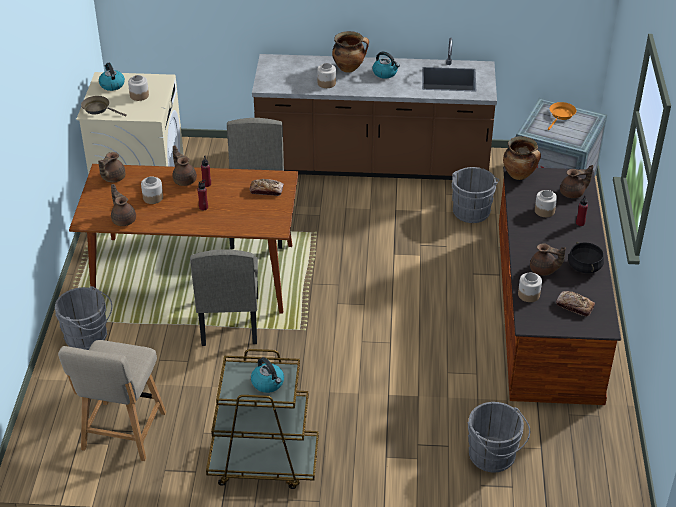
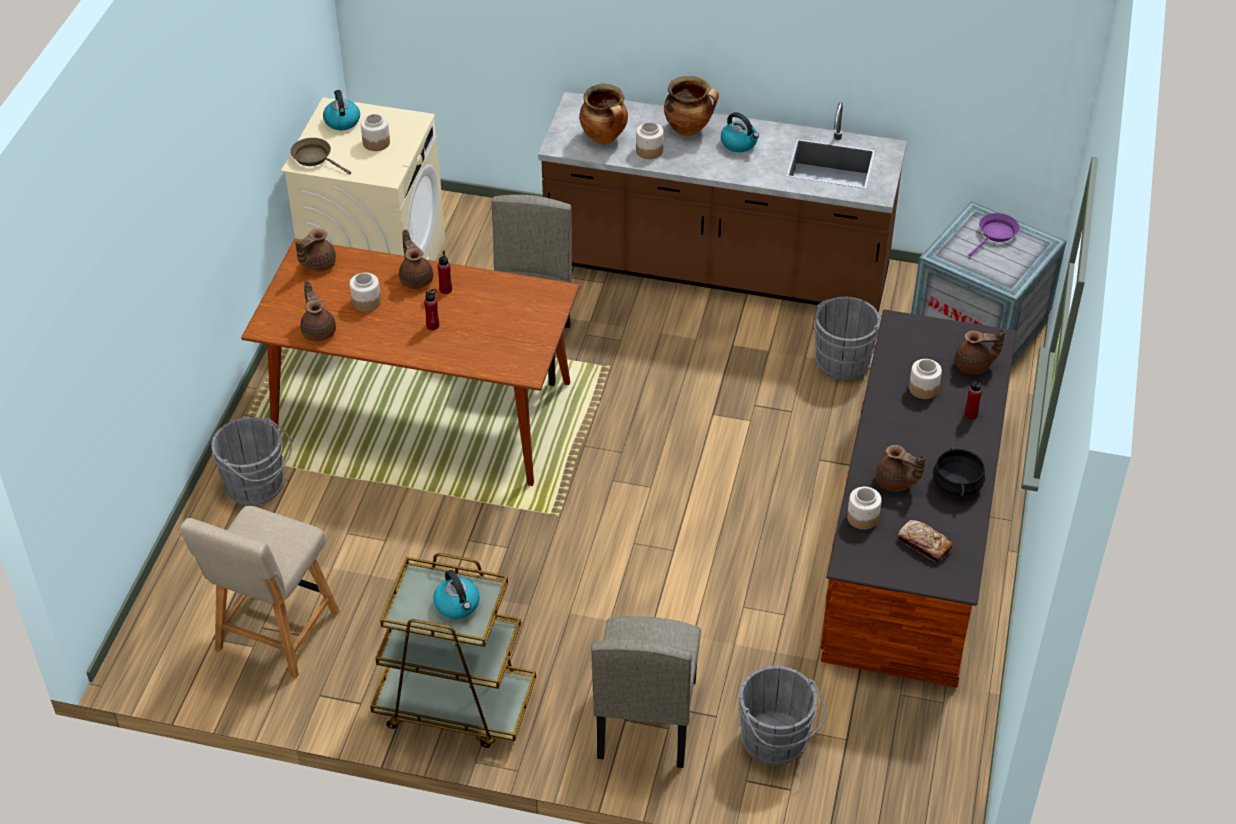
camera: 10 degrees right, 5 degrees up
(229, 321) = (455, 487): beige chair -> beige chair (645, 718)
(266, 190) = (527, 310): bread -> none
(520, 175) = (903, 327): cooking pot -> cooking pot (604, 138)
(561, 115) = (996, 234): orange frying pan -> purple frying pan

